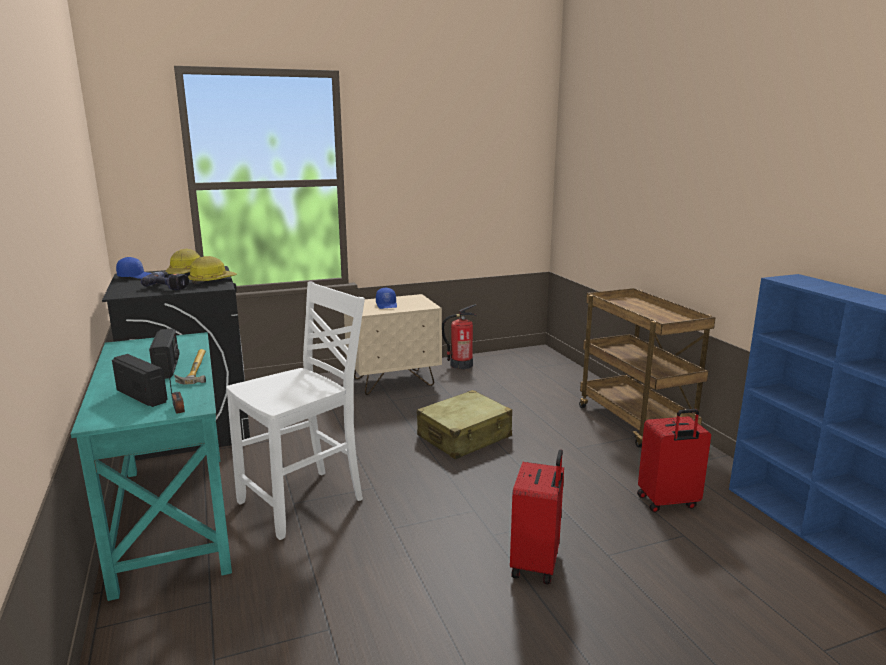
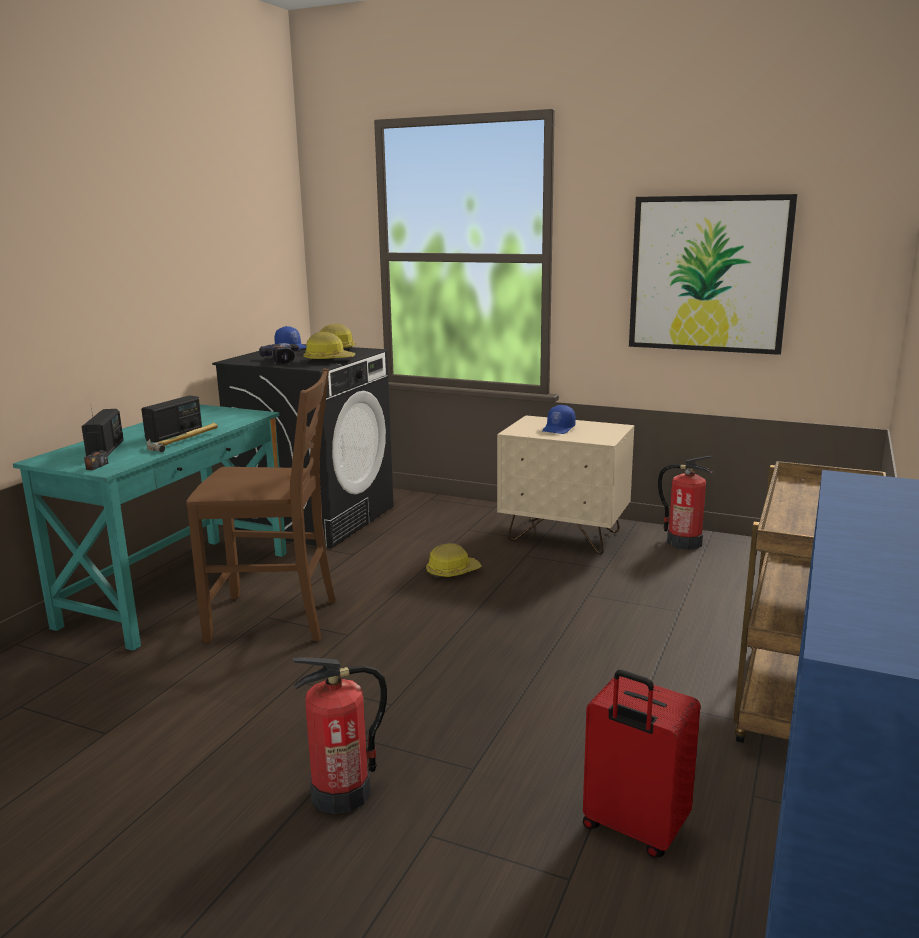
camera: 45 degrees right, 0 degrees up
(304, 501) = (276, 620): white chair -> brown chair
(365, 425) = (452, 571): none -> hard hat
(451, 188) = (708, 274): none -> picture
(464, 437) = (528, 625): beige suitcase -> none
(536, 564) = (342, 792): red suitcase -> fire extinguisher

